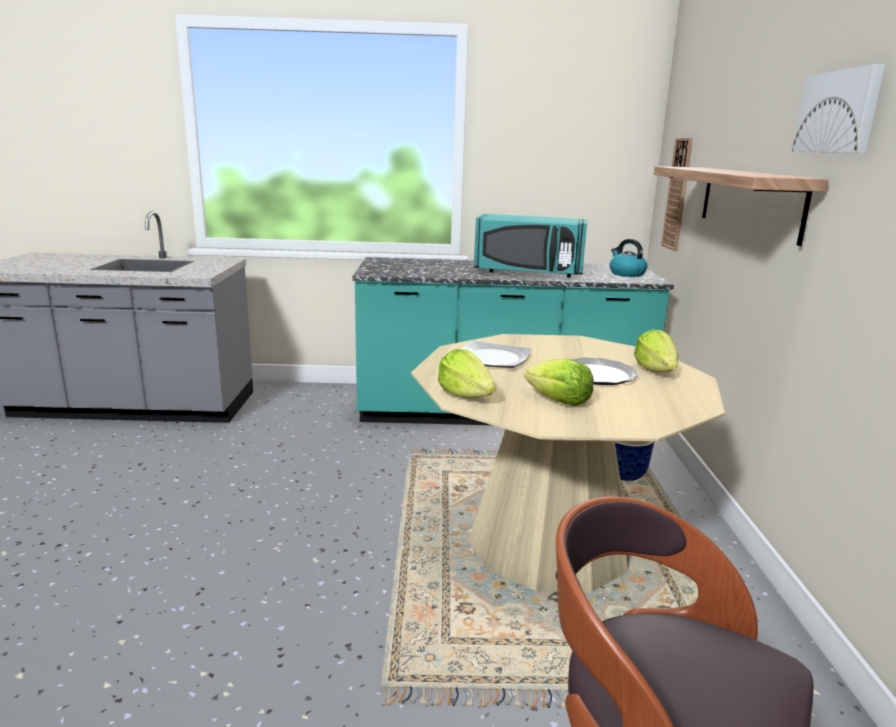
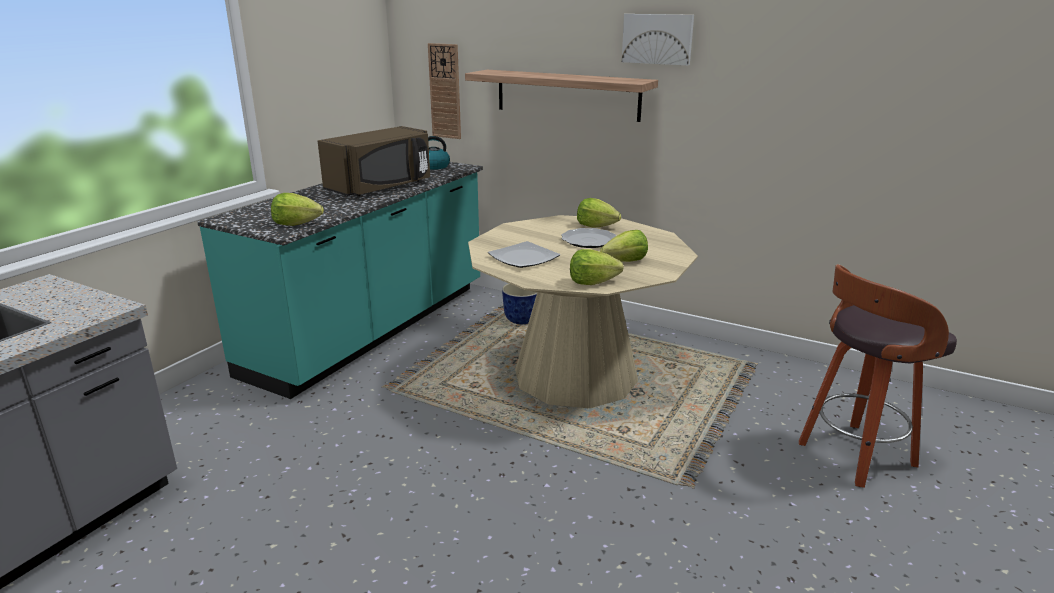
camera: 60 degrees left, 5 degrees up
(393, 272) = (296, 224): none -> lettuce
(528, 272) = (381, 187): turquoise microwave -> brown microwave

